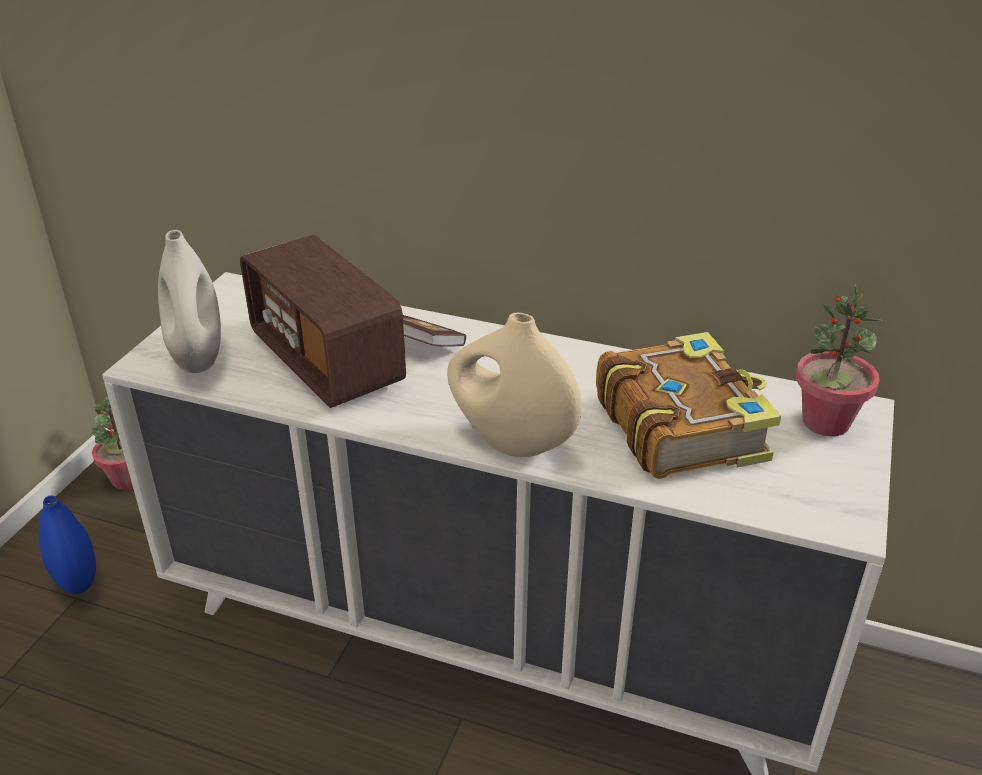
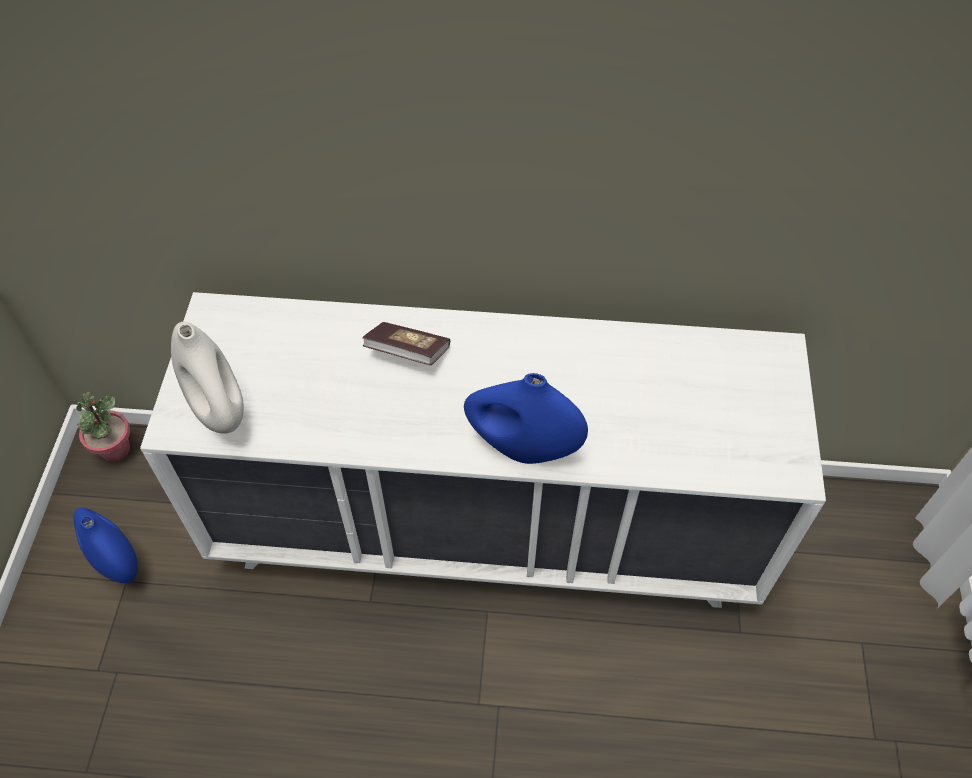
camera: 15 degrees left, 20 degrees up
(327, 361) = (335, 388): radio -> none
(511, 442) = (523, 448): beige vase -> blue vase
(680, 425) = (649, 399): book -> none
(825, 422) = (758, 371): potted plant -> none

